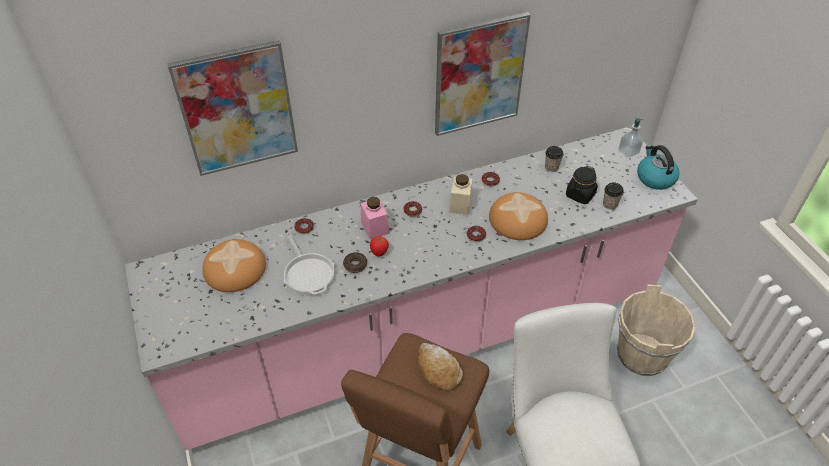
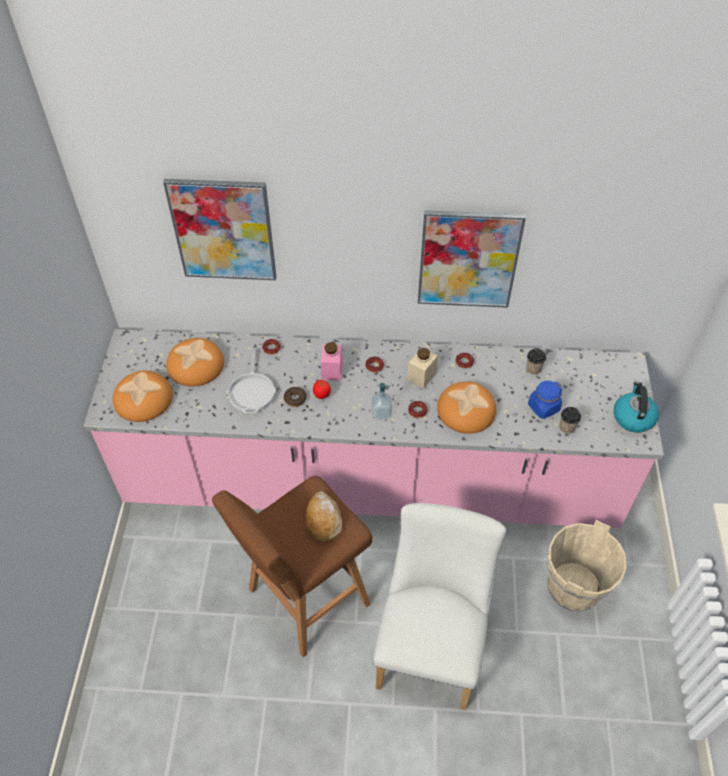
camera: 25 degrees right, 5 degrees up
(196, 321) = (143, 399): none -> bread
(580, 195) = (543, 407): black jar -> blue jar
(628, 151) = (624, 379): soap dispenser -> soap dispenser (381, 412)

